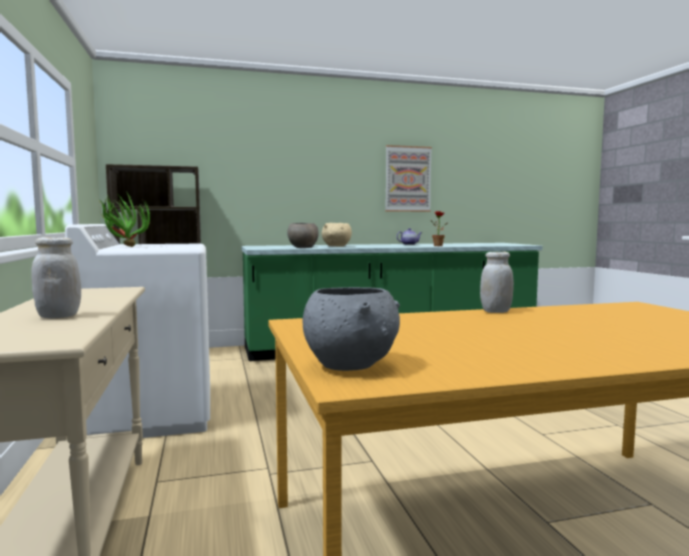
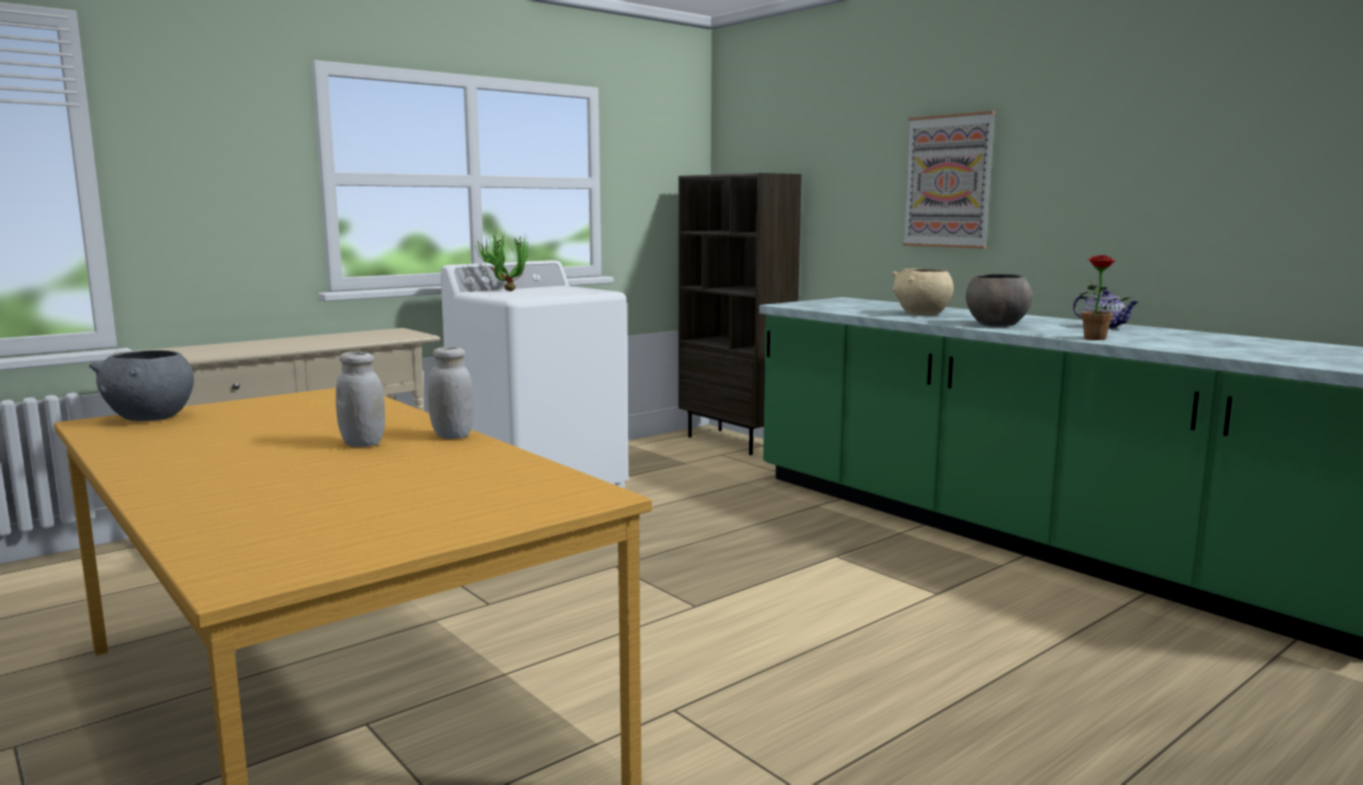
camera: 65 degrees right, 5 degrees up
(58, 316) = (250, 347): white jar -> white jar (363, 443)
(302, 247) = (847, 310): grey bowl -> grey bowl (996, 324)
(408, 179) = (1165, 169): picture -> picture (948, 181)

